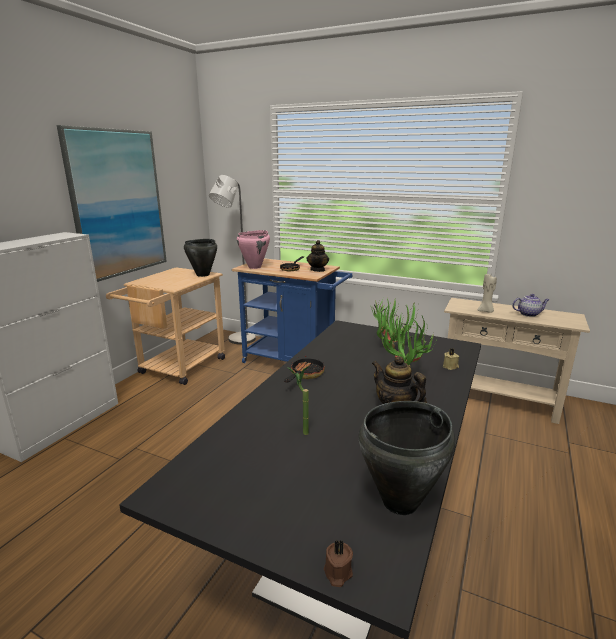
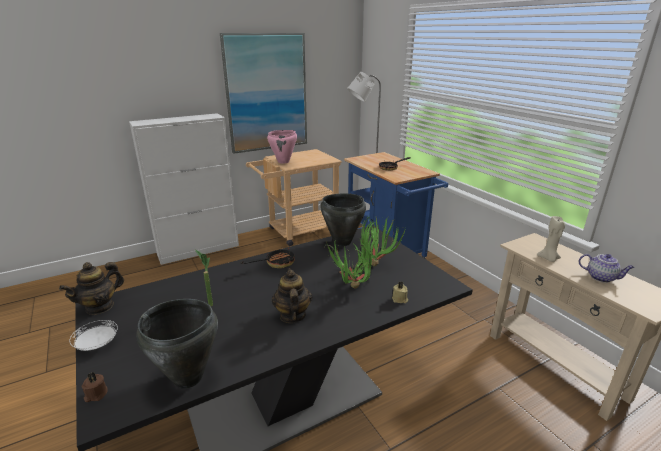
camera: 35 degrees right, 5 degrees up
(202, 275) = (324, 159): black cooking pot -> black cooking pot (342, 242)
(243, 529) = (97, 344): none -> white plate
(255, 267) = (363, 160): pink cooking pot -> pink cooking pot (283, 162)
(318, 270) = (412, 173): teapot -> teapot (100, 306)

